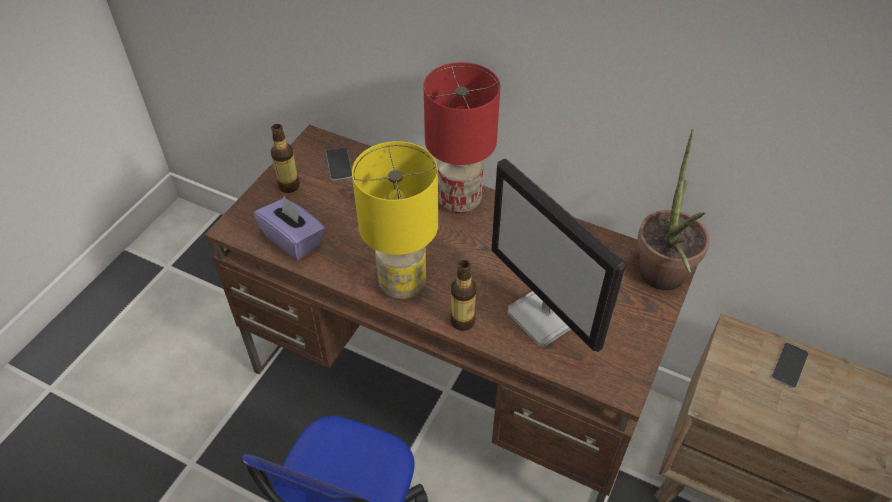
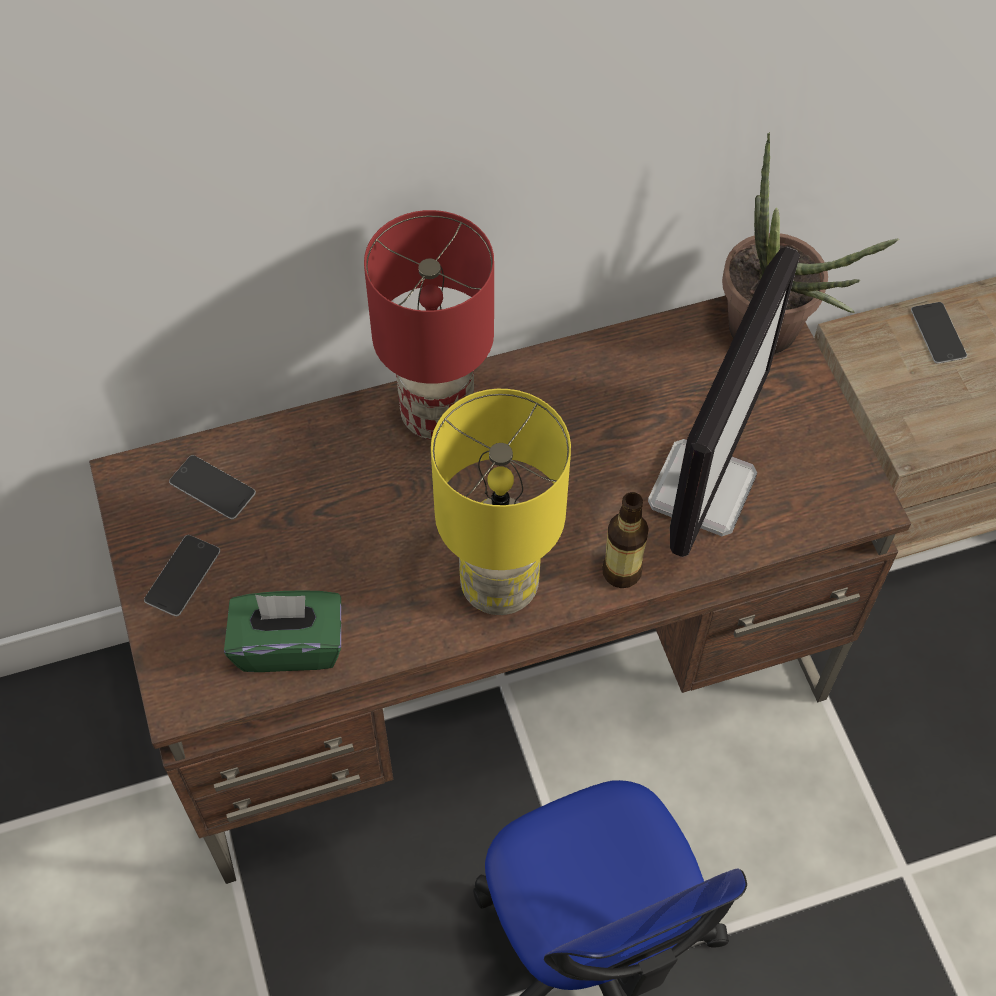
camera: 45 degrees left, 10 degrees up
(289, 186) = (182, 575): bottle -> phone
(294, 240) = (289, 645): purple tissue box -> green tissue box
(545, 316) = (702, 486): monitor -> monitor turned 75 degrees counterclockwise

